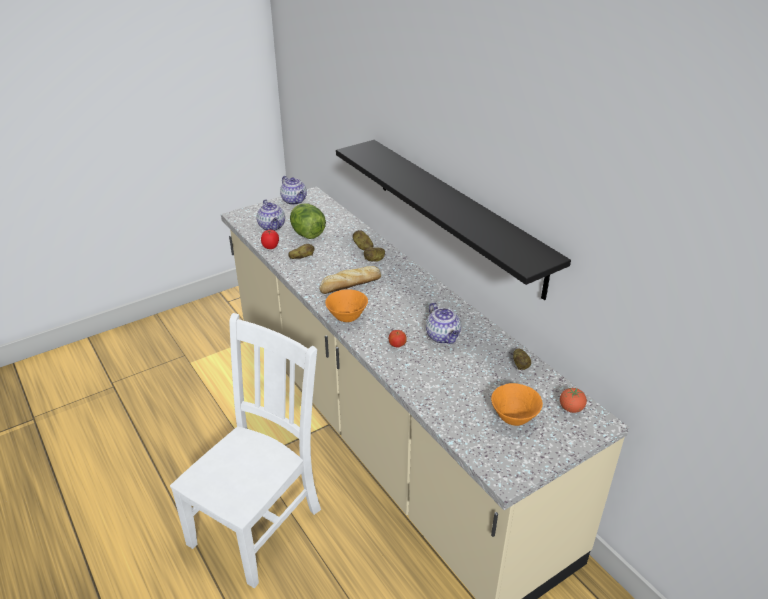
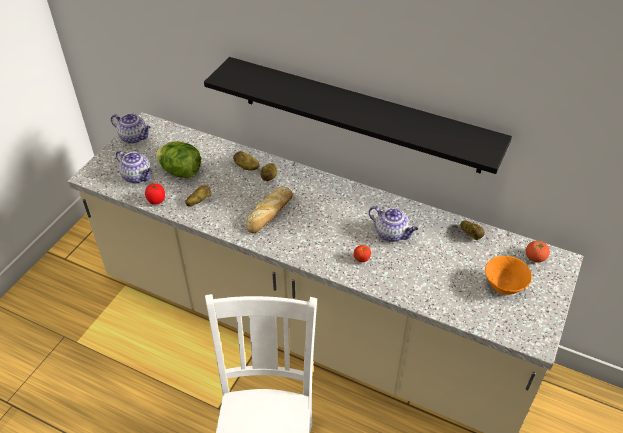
camera: 30 degrees left, 10 degrees up
(346, 318) = (295, 250): orange bowl -> none

